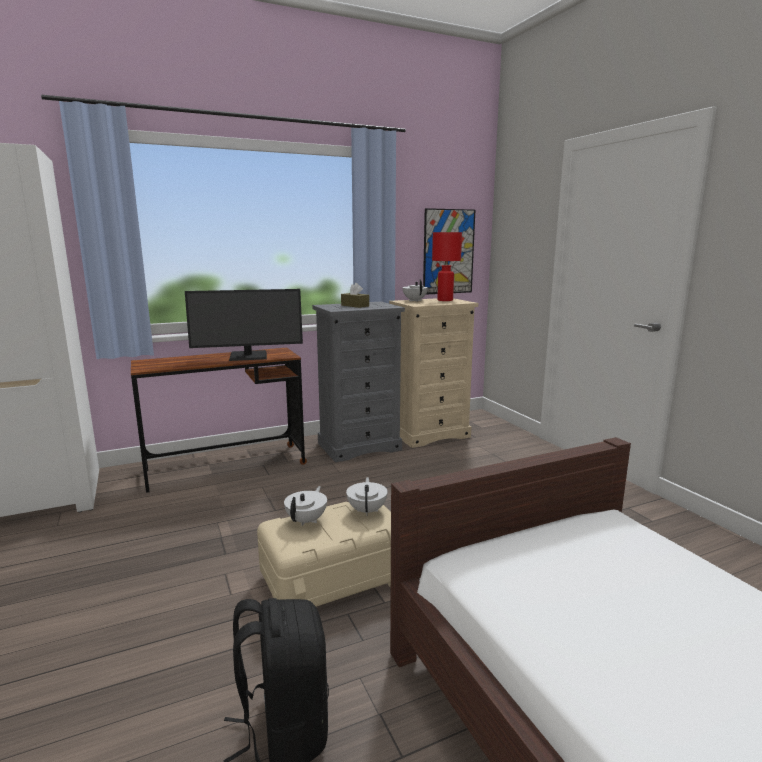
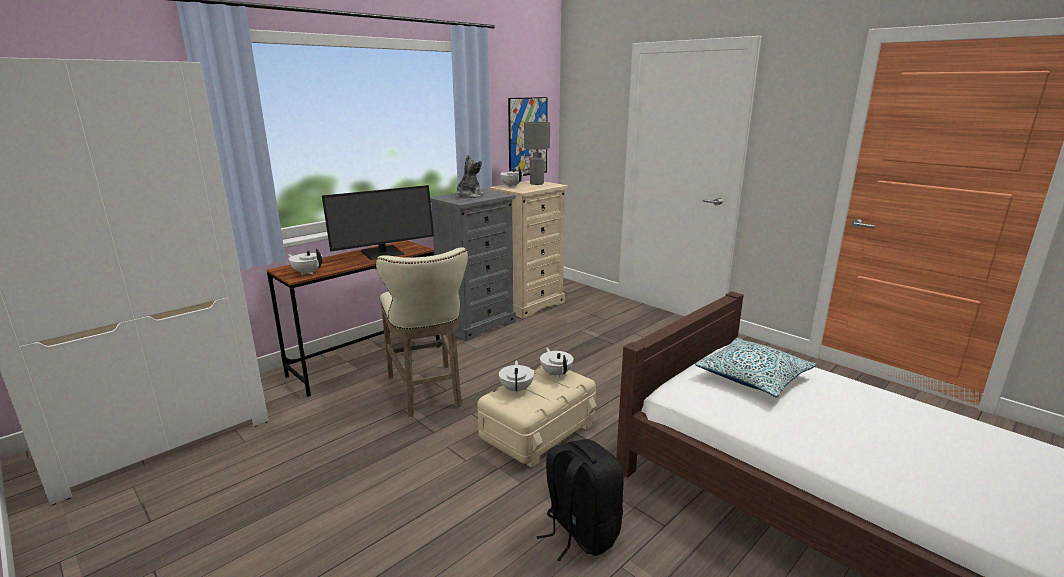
camera: 20 degrees left, 5 degrees up
(158, 366) = (307, 272): none -> white teapot
(254, 509) = (427, 392): none -> beige stool
(355, 306) = (469, 196): brown tissue box -> plush toy
(445, 300) = (537, 184): red table lamp -> grey table lamp
(597, 563) = (752, 377): none -> pillow

